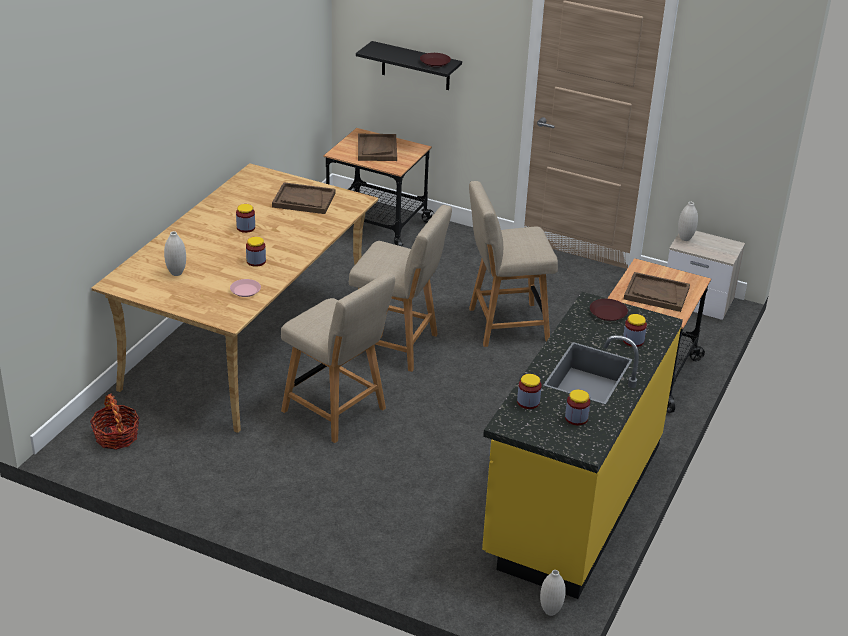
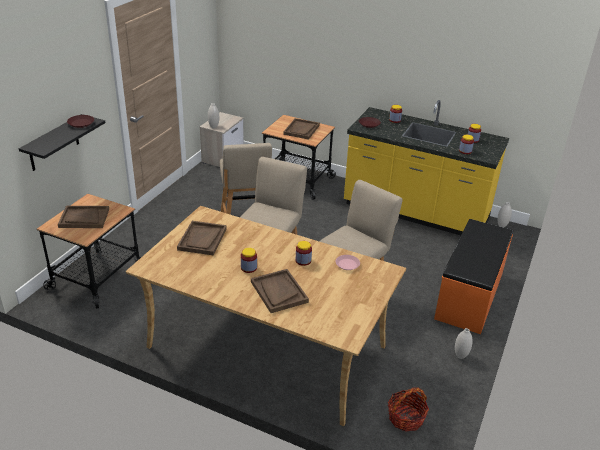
camera: 90 degrees left, 0 degrees up
(176, 273) = (327, 302): white vase -> white vase (460, 356)
(200, 245) = (279, 292): none -> brown tray
(340, 530) = (470, 296): none -> orange bench

